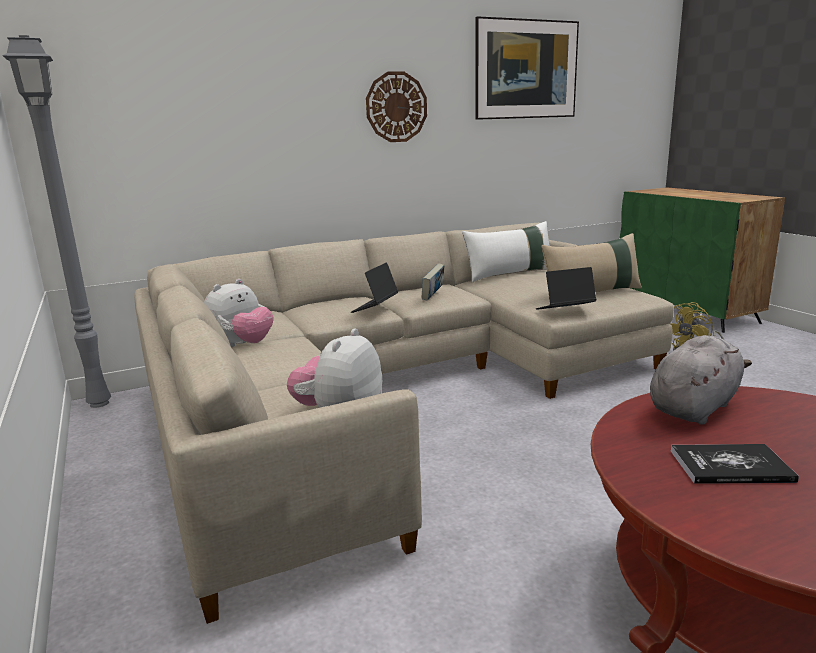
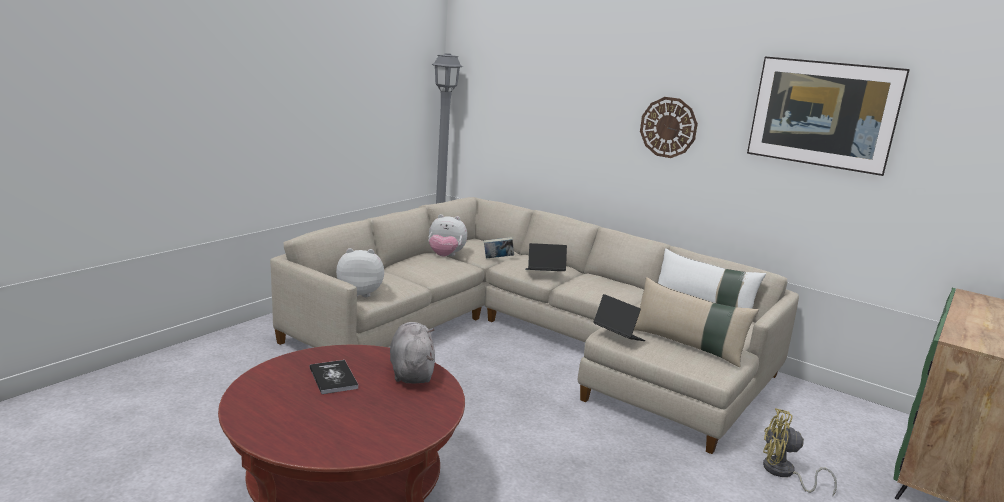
camera: 60 degrees right, 0 degrees up
(433, 296) = (592, 287): book -> book (498, 259)
(694, 407) = (411, 371): grey plush toy -> grey plush toy turned 120 degrees counterclockwise

